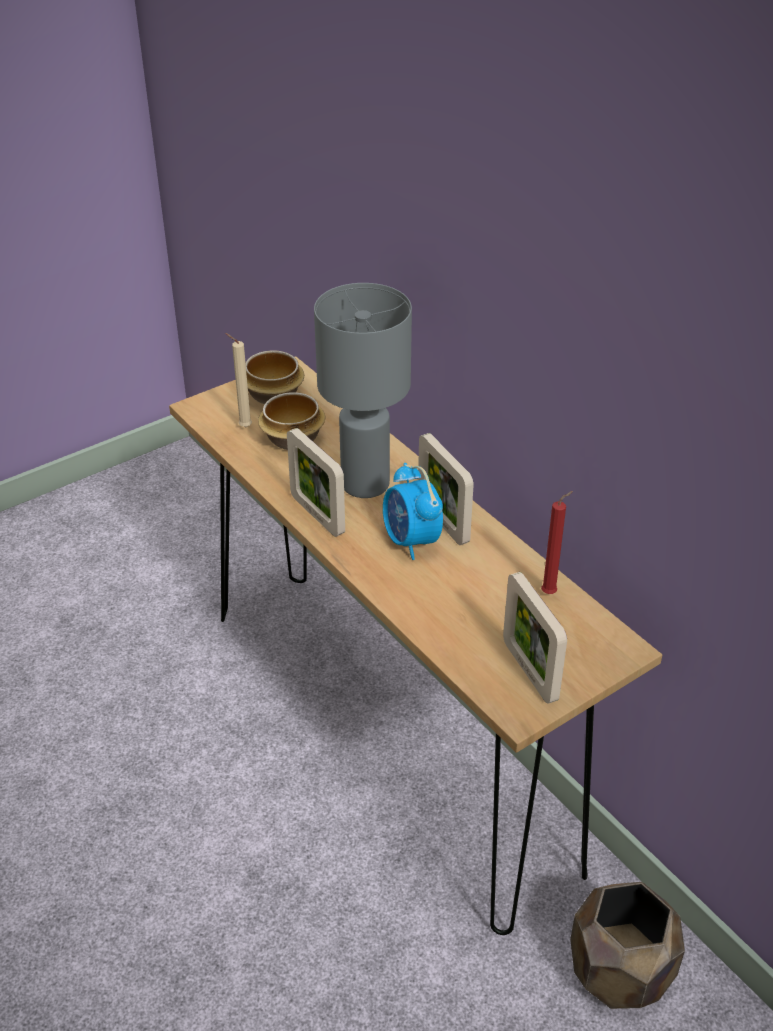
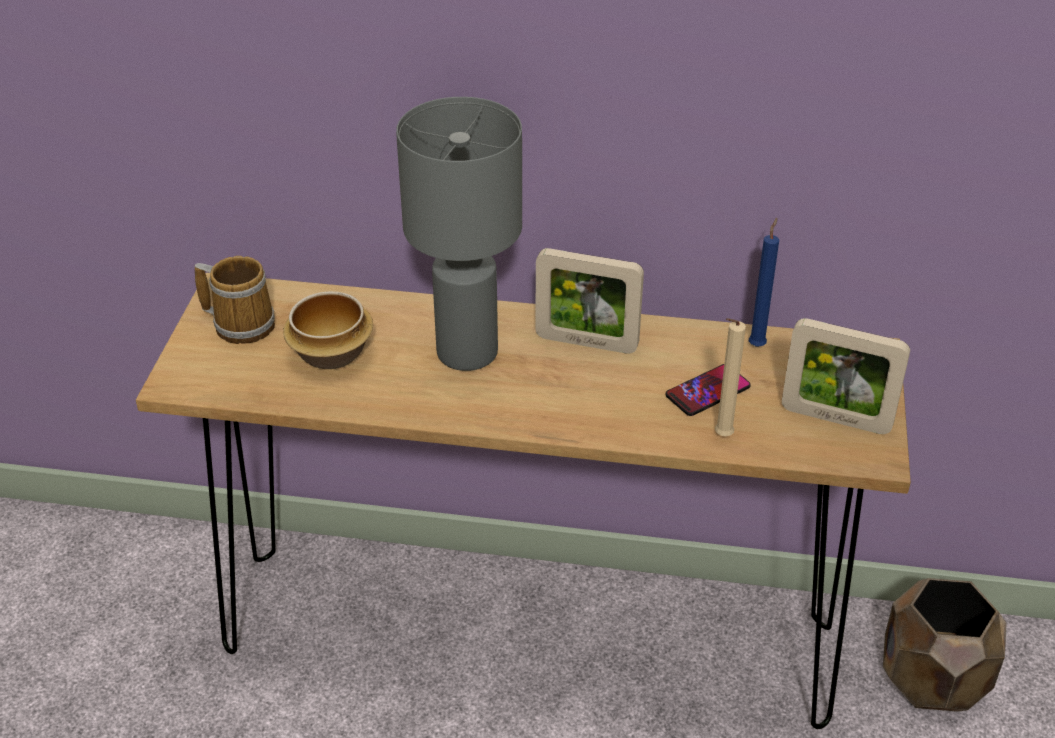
camera: 45 degrees left, 0 degrees up
(243, 427) = (258, 372): beige candle -> beige candle (721, 437)
(273, 395) = (242, 323): bowl -> mug
(317, 515) = (466, 409): picture frame -> none
(411, 541) = (585, 376): alarm clock -> none
(472, 599) = (707, 391): none -> phone
(551, 593) = (757, 344): red candle -> blue candle

